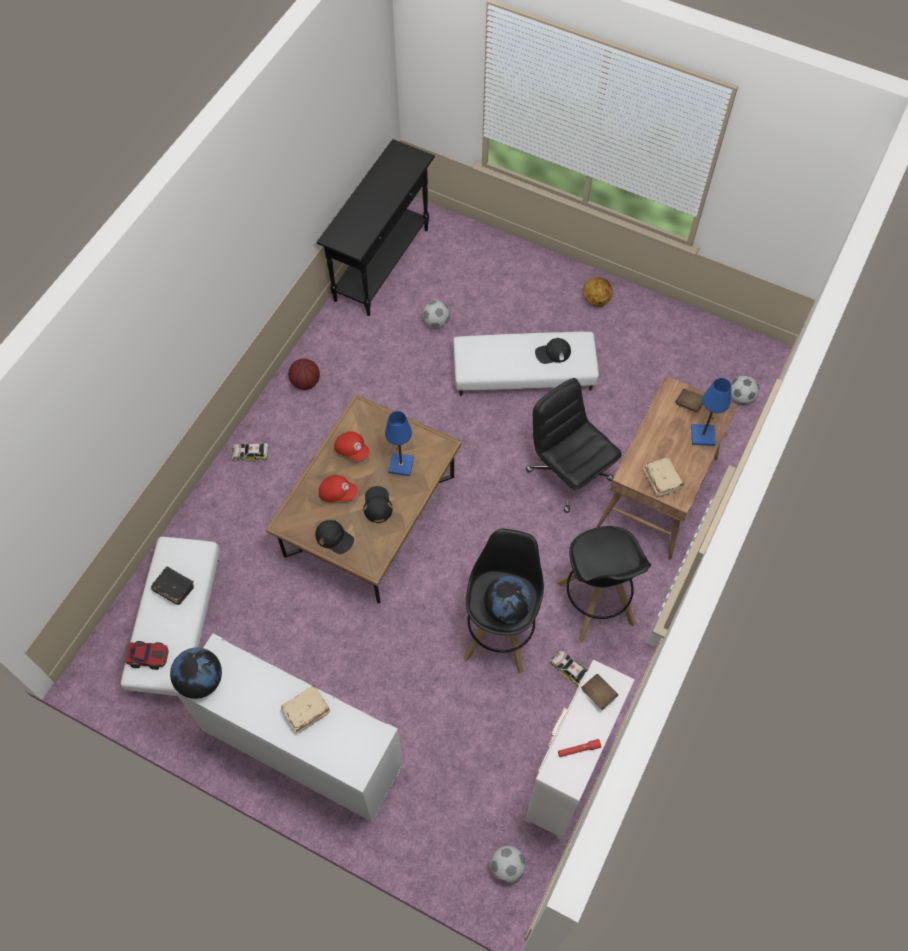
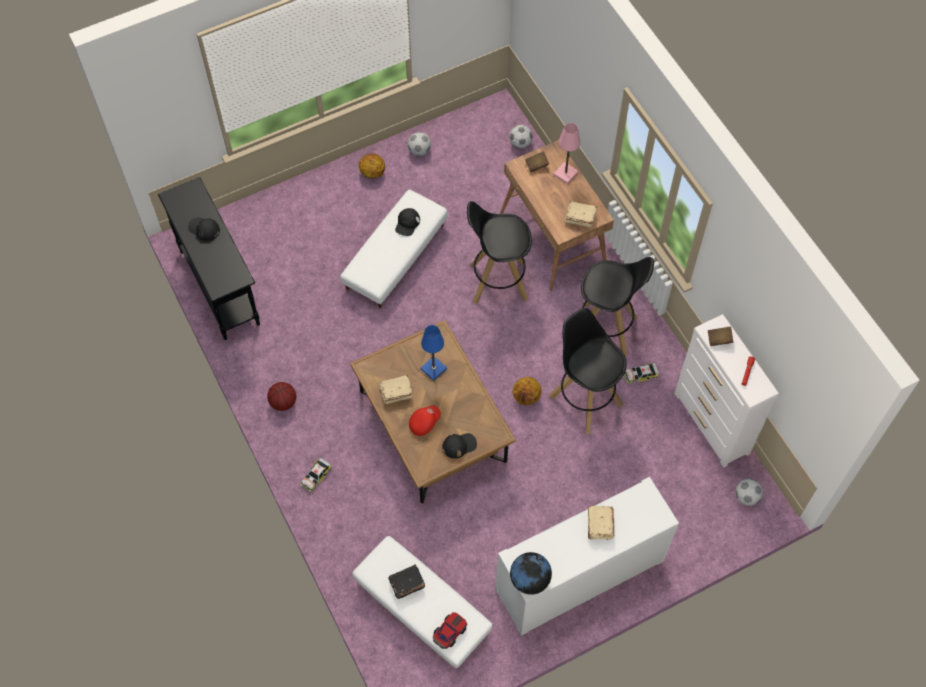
camera: 55 degrees left, 0 degrees up
(352, 449) = (396, 392): red cap -> beige book
(377, 505) = (454, 403): black cap -> black cap (204, 229)
(436, 322) = (304, 284): football -> football (419, 151)
(462, 578) = (526, 397): none -> basketball
(506, 608) = (605, 365): globe -> none
(568, 474) = (497, 282): black office chair -> black stool
(702, 435) = (565, 173): blue table lamp -> pink table lamp

